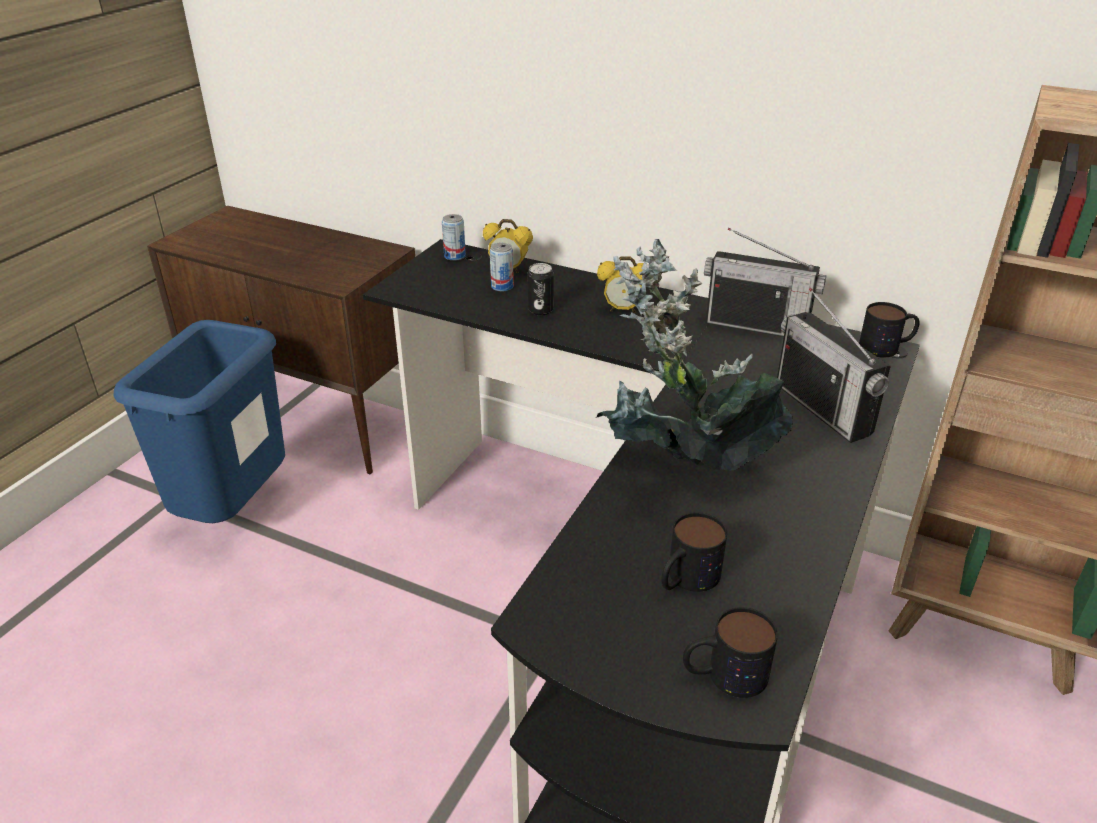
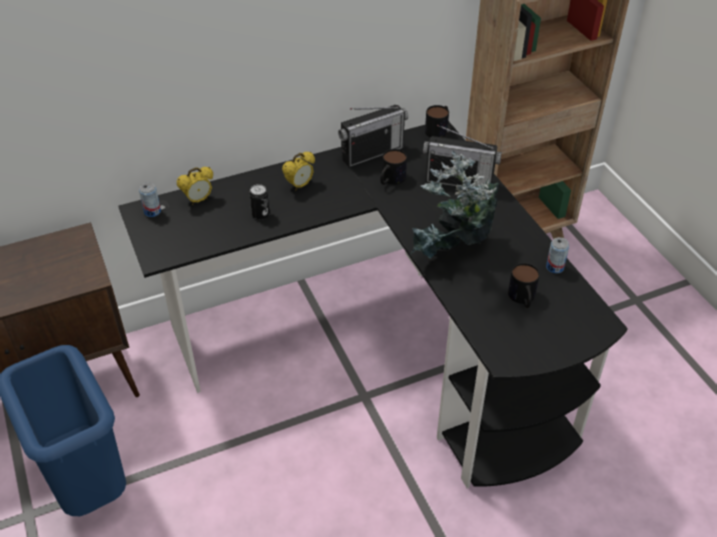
camera: 50 degrees left, 10 degrees up
(502, 286) = (215, 213): can -> can (554, 267)
(724, 675) = (582, 322): mug -> mug (390, 180)

